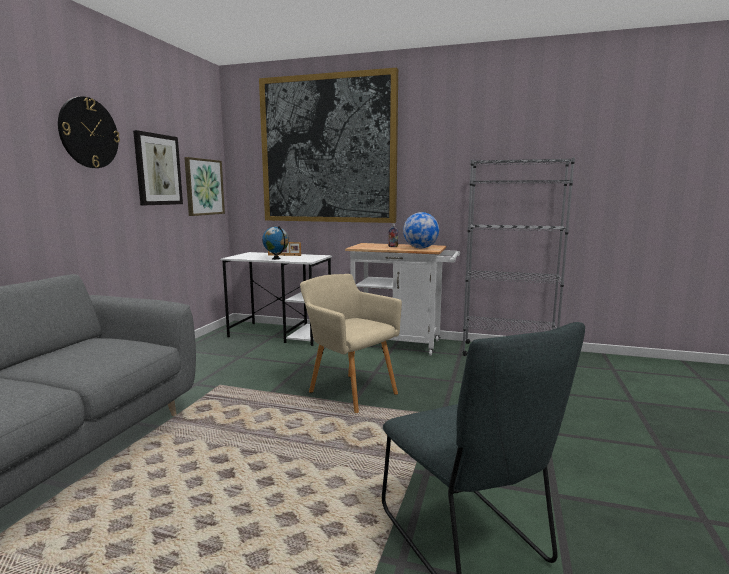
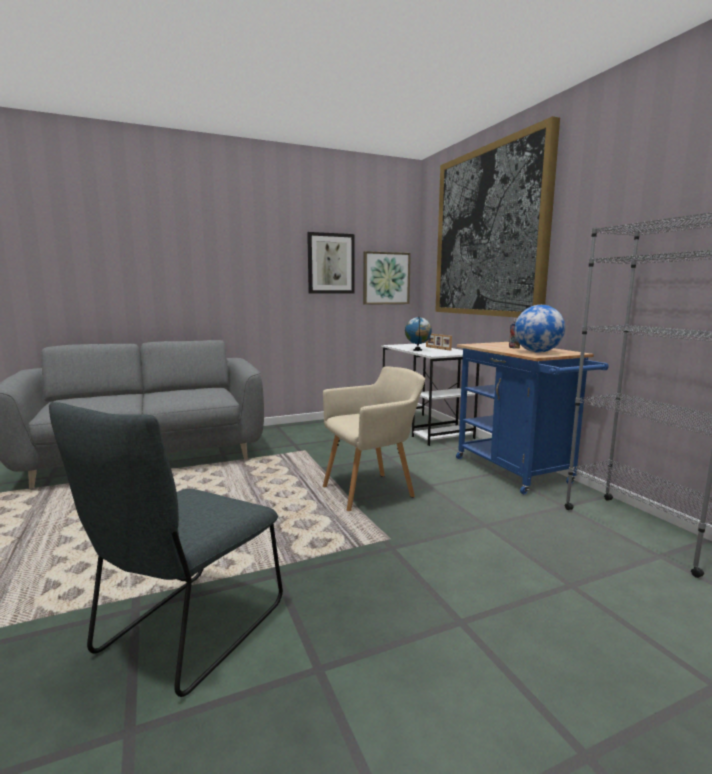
camera: 50 degrees right, 0 degrees up
(88, 133) = (264, 237): wall clock -> none
(350, 391) = (372, 490): beige armchair -> beige armchair turned 60 degrees clockwise
(402, 344) = (517, 473): white cart -> blue cart

